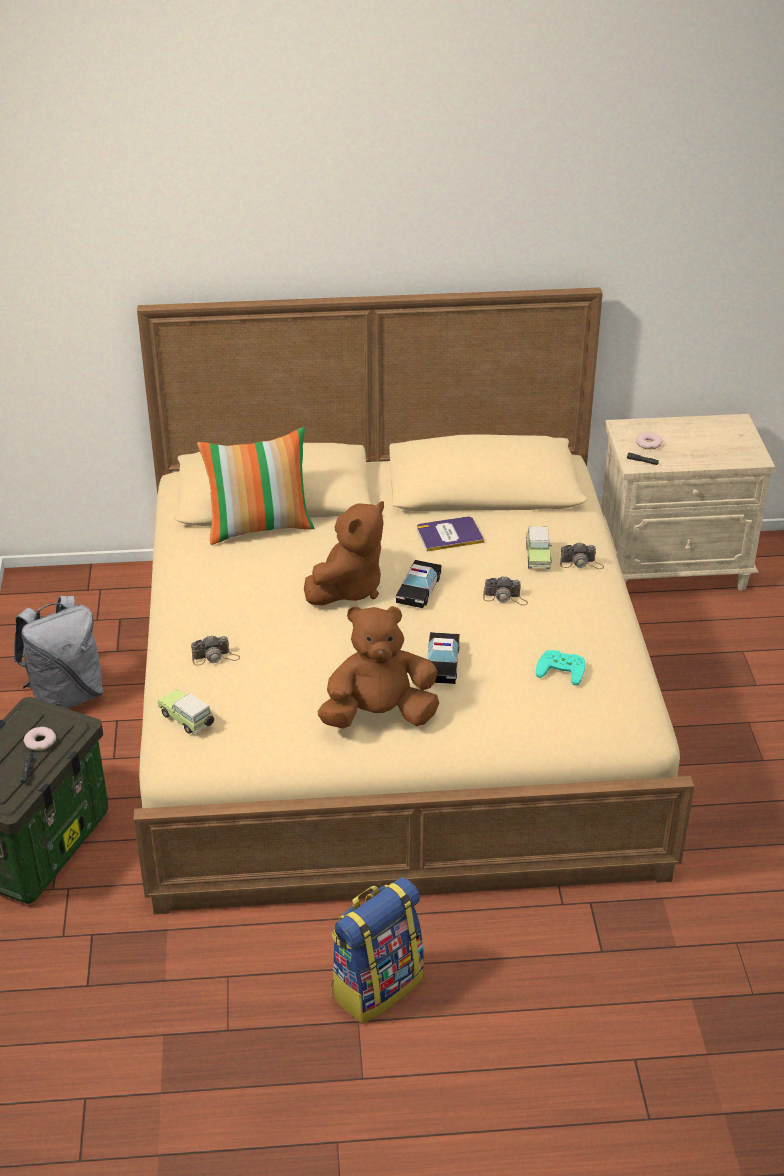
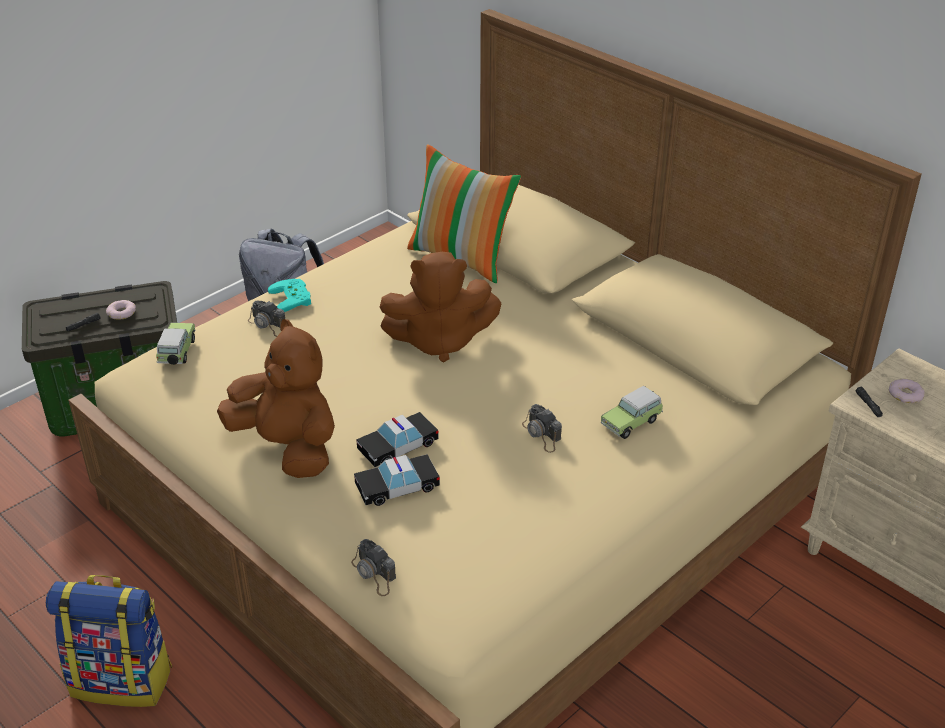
camera: 50 degrees right, 0 degrees up
(418, 590) = (486, 379): toy car -> toy car (397, 487)
(449, 535) = (590, 355): book -> none
(562, 668) = (481, 525): turquoise game controller -> turquoise game controller (293, 298)
(581, 563) = (662, 455): camera -> camera (374, 574)

